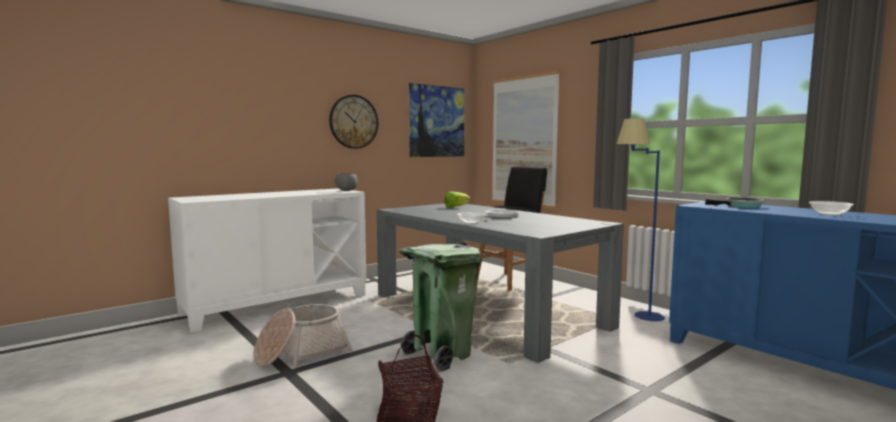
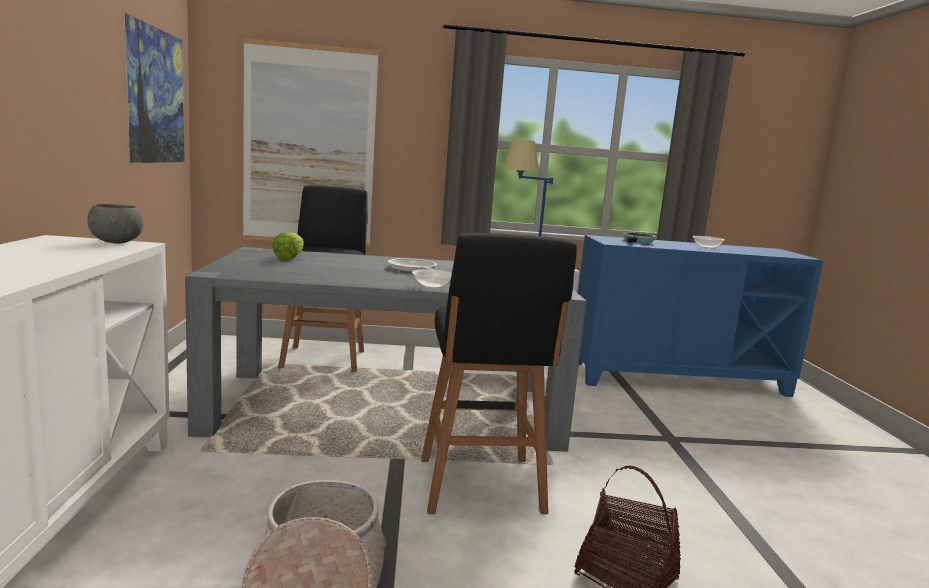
camera: 55 degrees left, 5 degrees up
(353, 122) = (55, 83): wall clock -> none
(441, 355) = (481, 488): green trash can -> black stool

